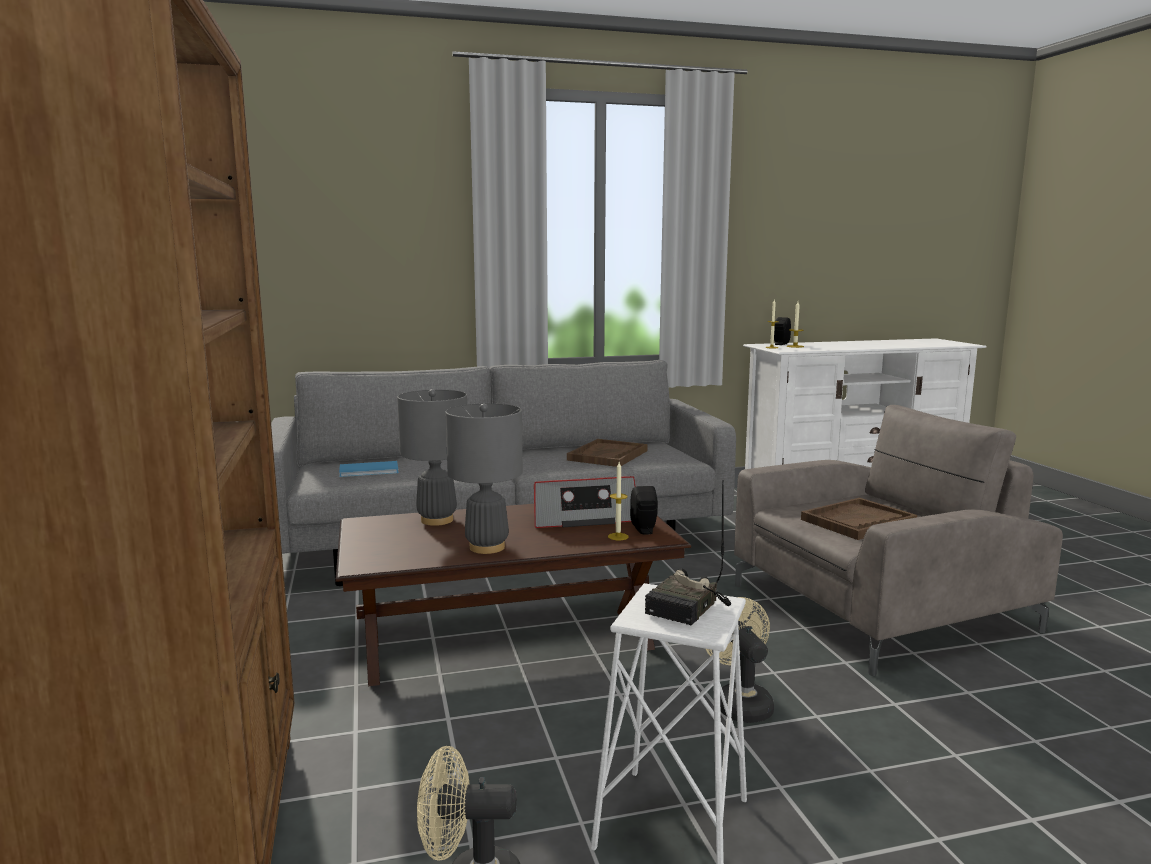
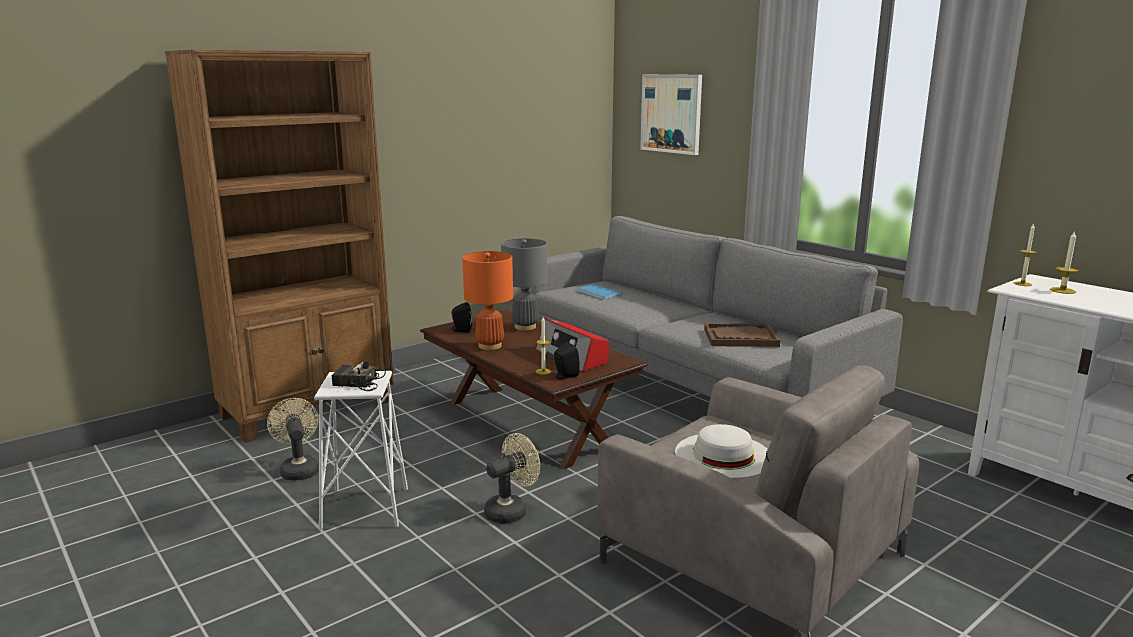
camera: 65 degrees right, 5 degrees up
(325, 232) = (671, 113): none -> picture
(487, 547) = (490, 346): grey table lamp -> orange table lamp
(780, 344) = (1067, 284): black speaker -> black speaker (461, 330)
(858, 521) = (723, 455): brown tray -> white hat

